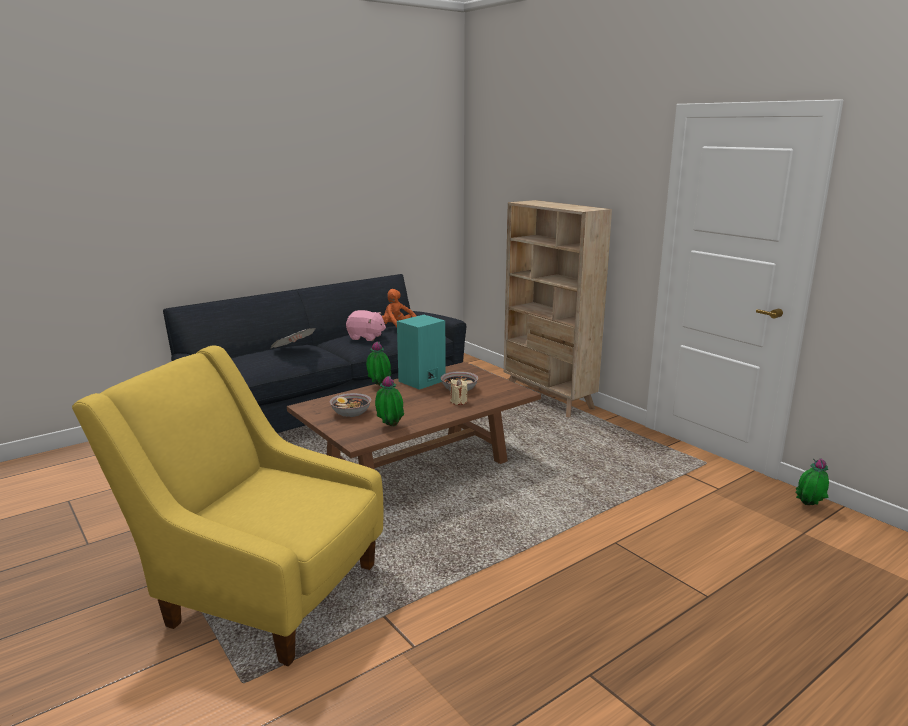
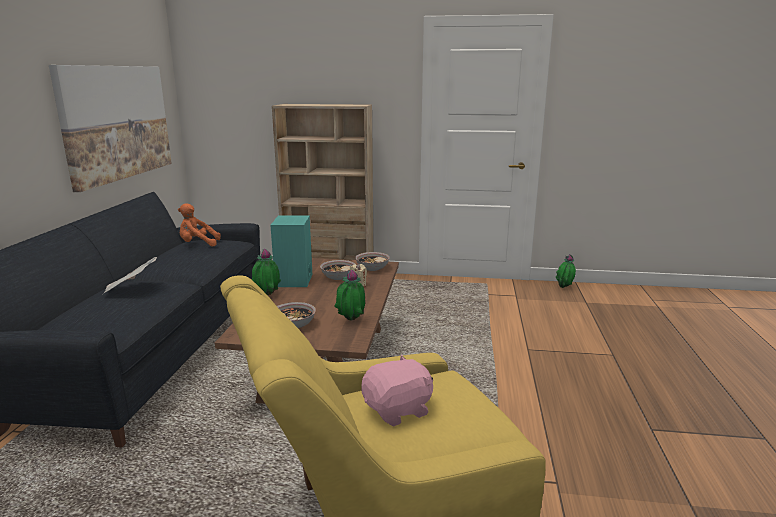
camera: 45 degrees left, 0 degrees up
(366, 337) = (183, 258): pink plush toy -> pink plush toy (398, 410)
(374, 208) = (117, 122): none -> picture
(503, 391) = (372, 268): none -> bowl

